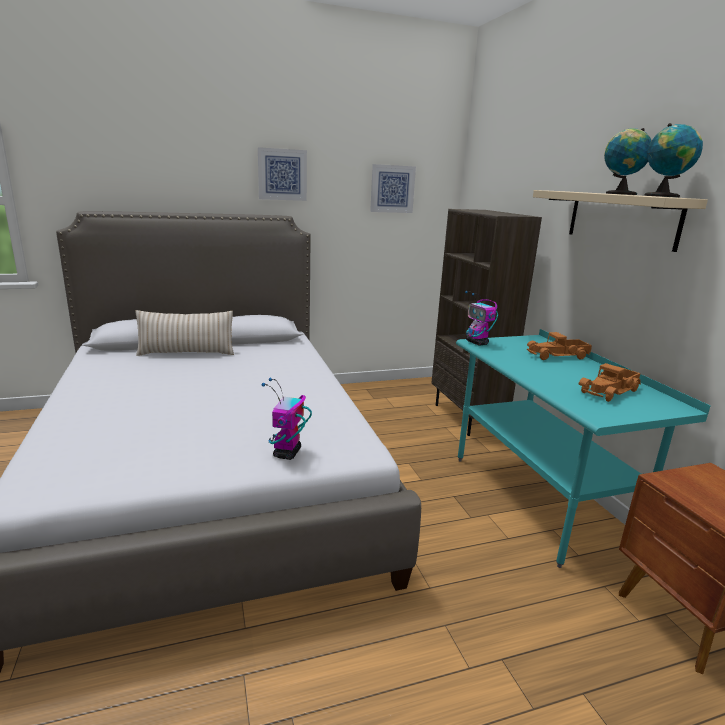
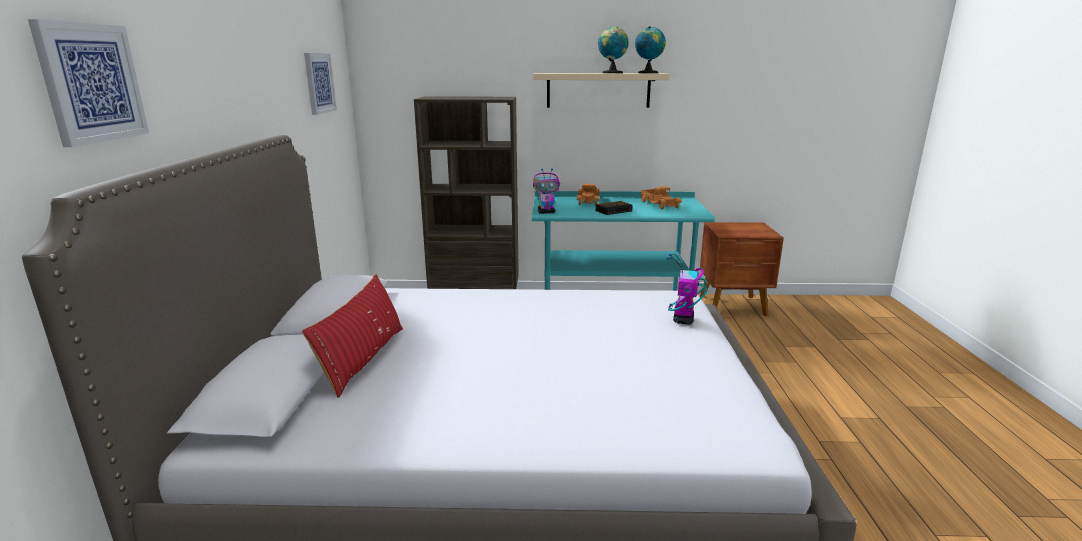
camera: 70 degrees left, 0 degrees up
(186, 353) = (363, 359): beige pillow -> red pillow
(282, 174) = (248, 75): picture -> picture (91, 83)
(287, 453) = (683, 320): toy robot -> toy robot turned 75 degrees clockwise
(531, 369) = (614, 211): none -> alarm clock

